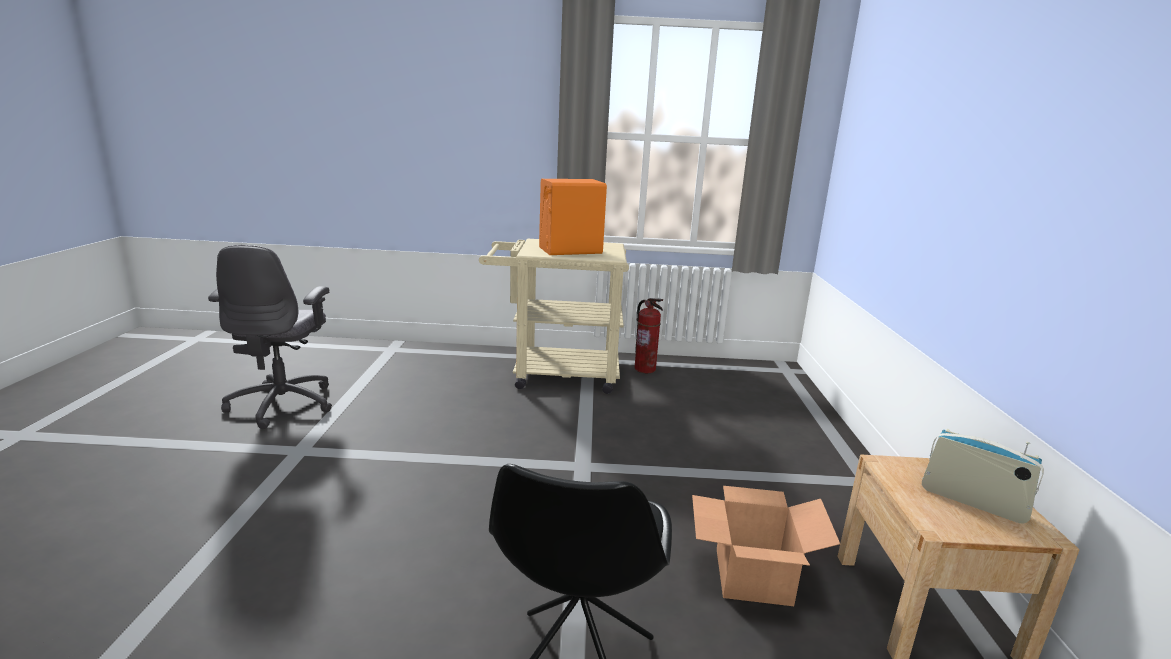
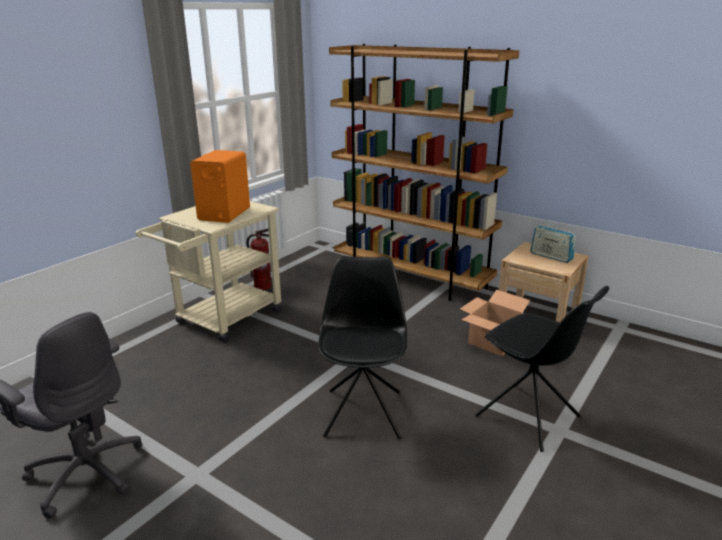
camera: 55 degrees left, 5 degrees up
(463, 511) = (363, 412): none -> black chair
(820, 447) = (411, 278): none -> brown bookcase
(972, 501) = (551, 256): radio -> radio turned 120 degrees counterclockwise

